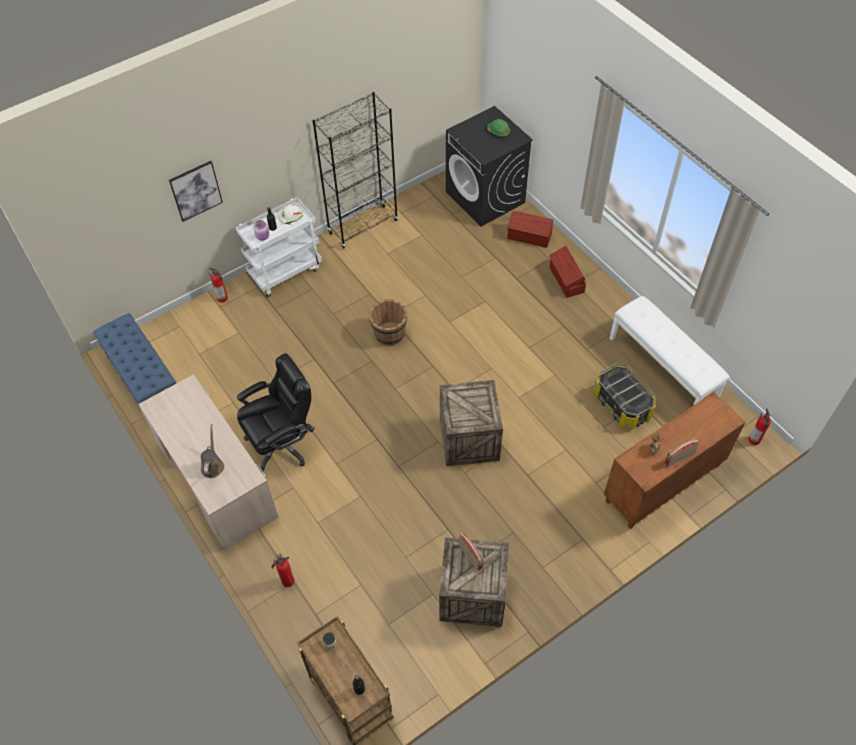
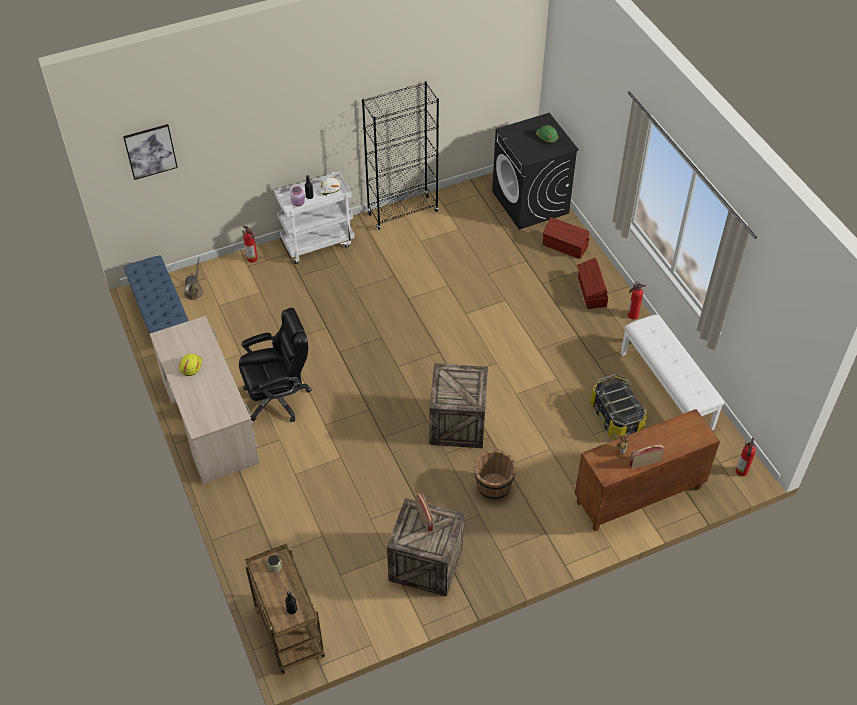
camera: 10 degrees right, 5 degrees down
(189, 432) = (190, 366): none -> yellow hard hat
(196, 190) = (240, 148): picture -> picture (150, 151)
(212, 465) = (205, 397): brown watering can -> brown watering can (194, 291)
(287, 581) = (254, 521): fire extinguisher -> fire extinguisher (632, 315)
(389, 334) = (404, 316): brown bucket -> brown bucket (493, 487)

